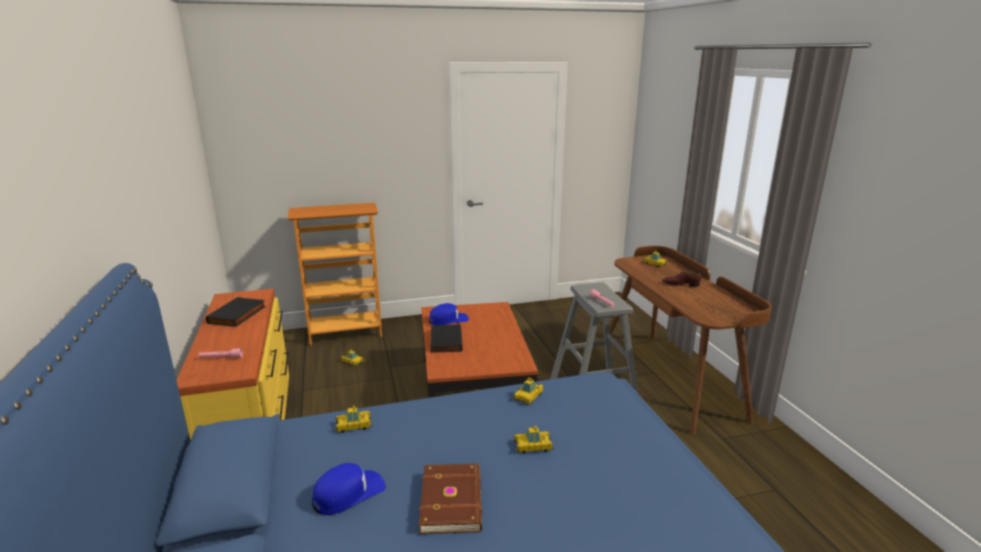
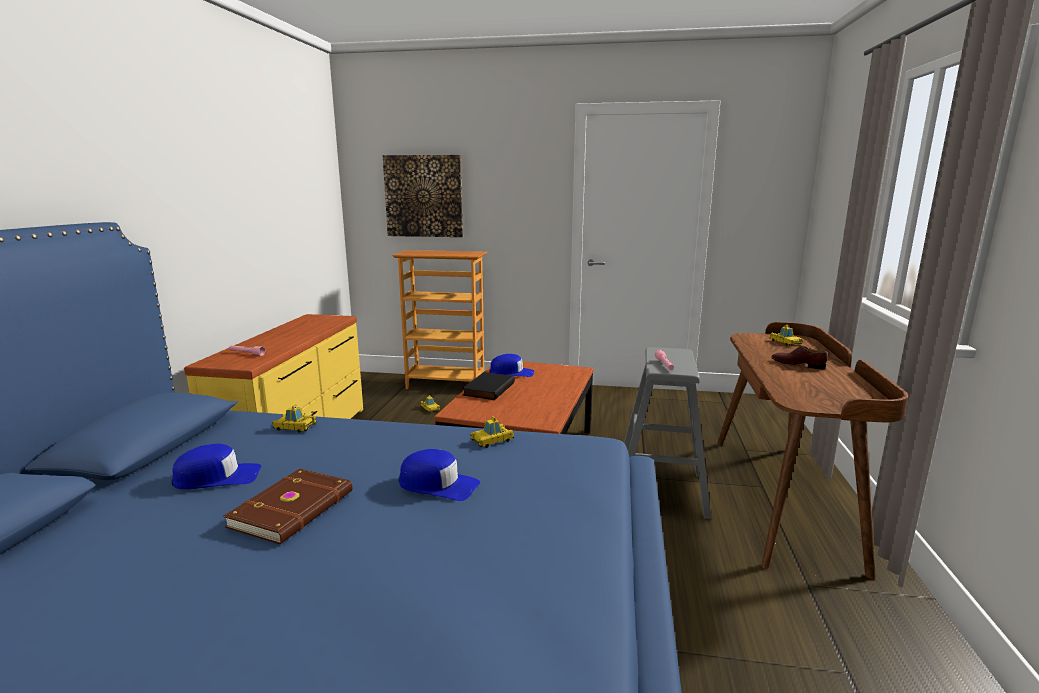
camera: 25 degrees right, 5 degrees down
(238, 315) = (302, 329): black book -> none
(303, 153) = (424, 196): none -> picture
(533, 446) = (438, 485): toy car -> blue cap

